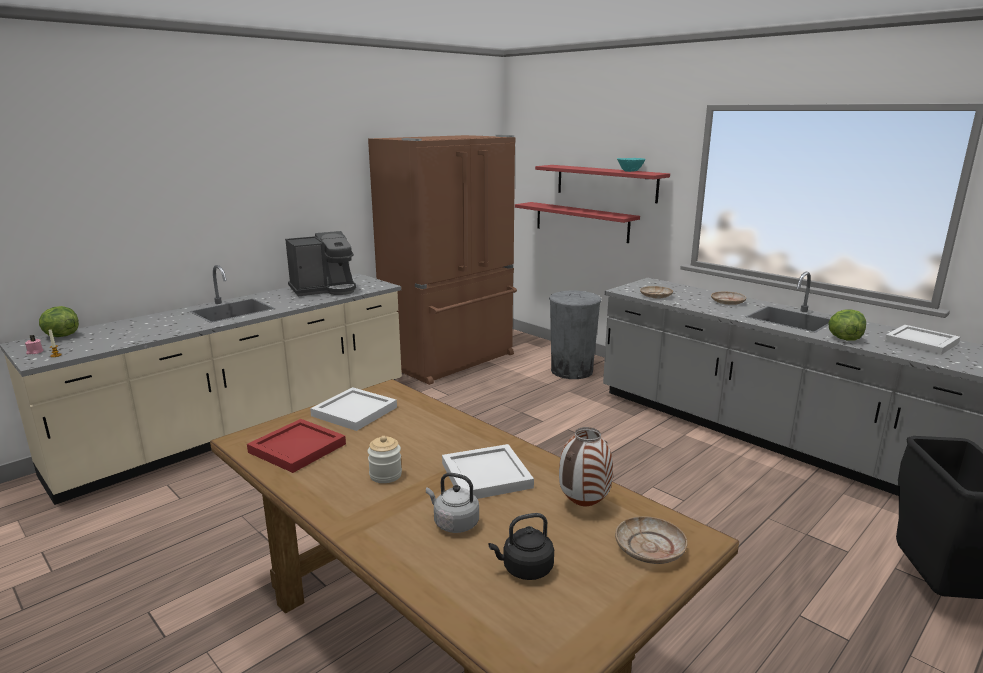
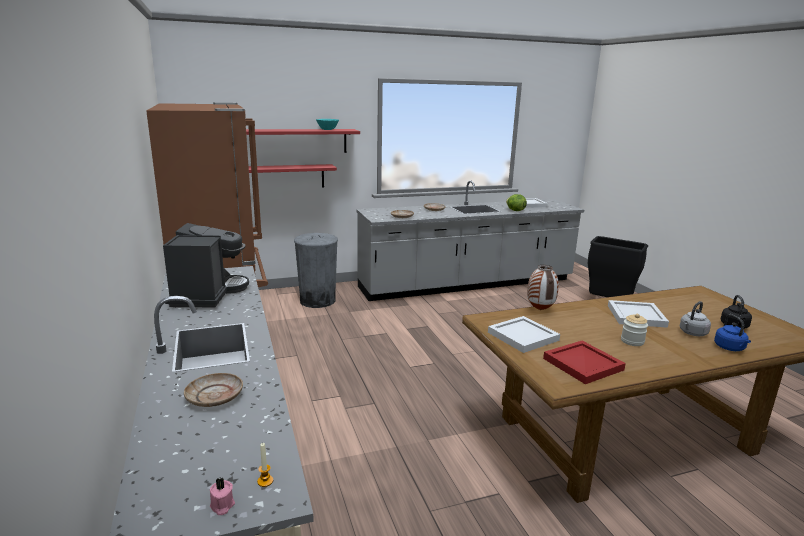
camera: 65 degrees left, 0 degrees up
(61, 336) = (152, 483): lettuce -> none
(416, 558) = (730, 348): none -> blue kettle
(583, 504) = (670, 302): vase -> vase (539, 310)
(649, 549) = (711, 300): beige plate -> beige plate (215, 397)

